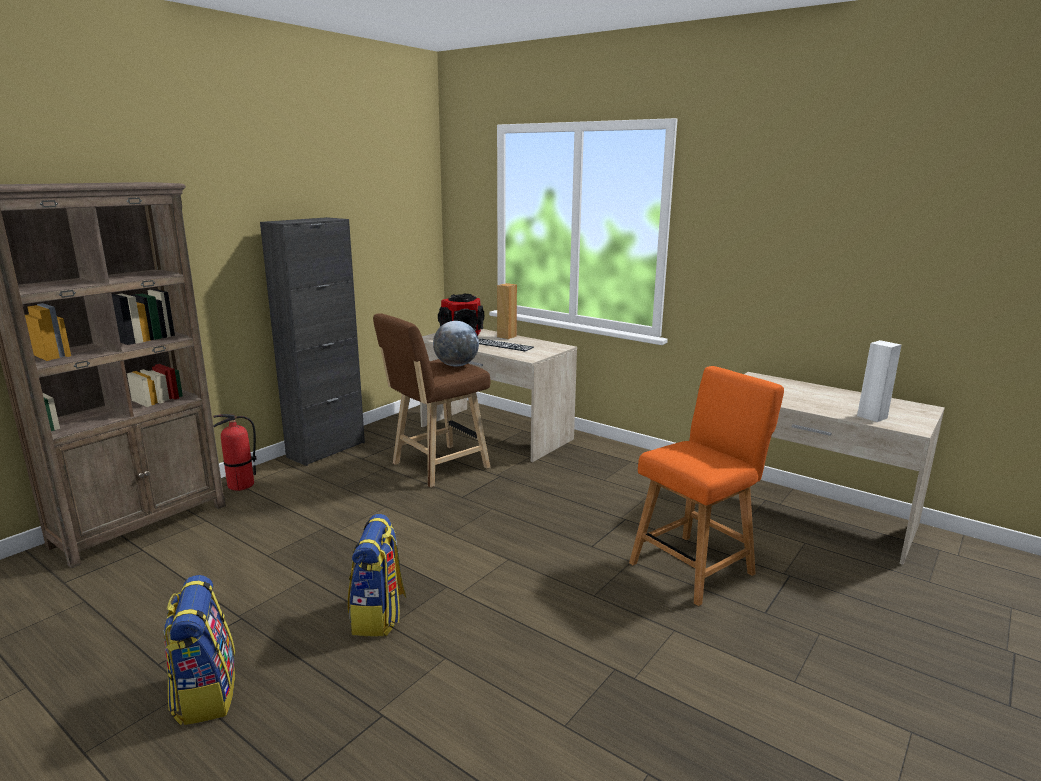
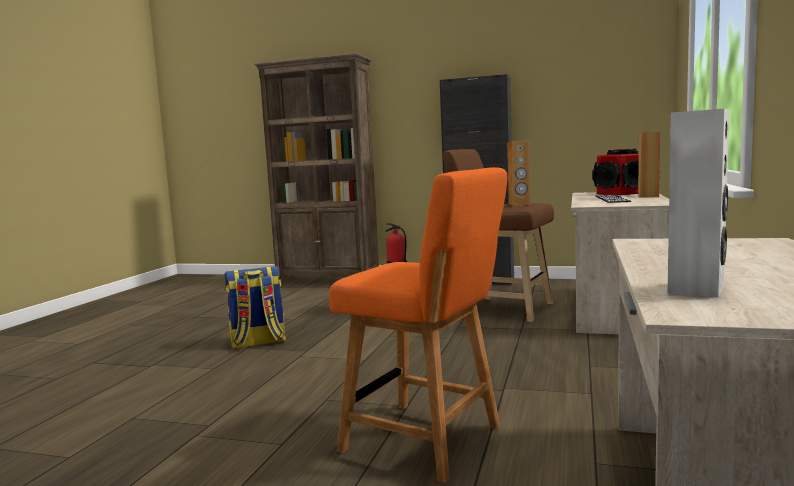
camera: 70 degrees right, 10 degrees down
(205, 693) = (170, 329): backpack -> none
(456, 365) = (519, 204): globe -> brown speaker

